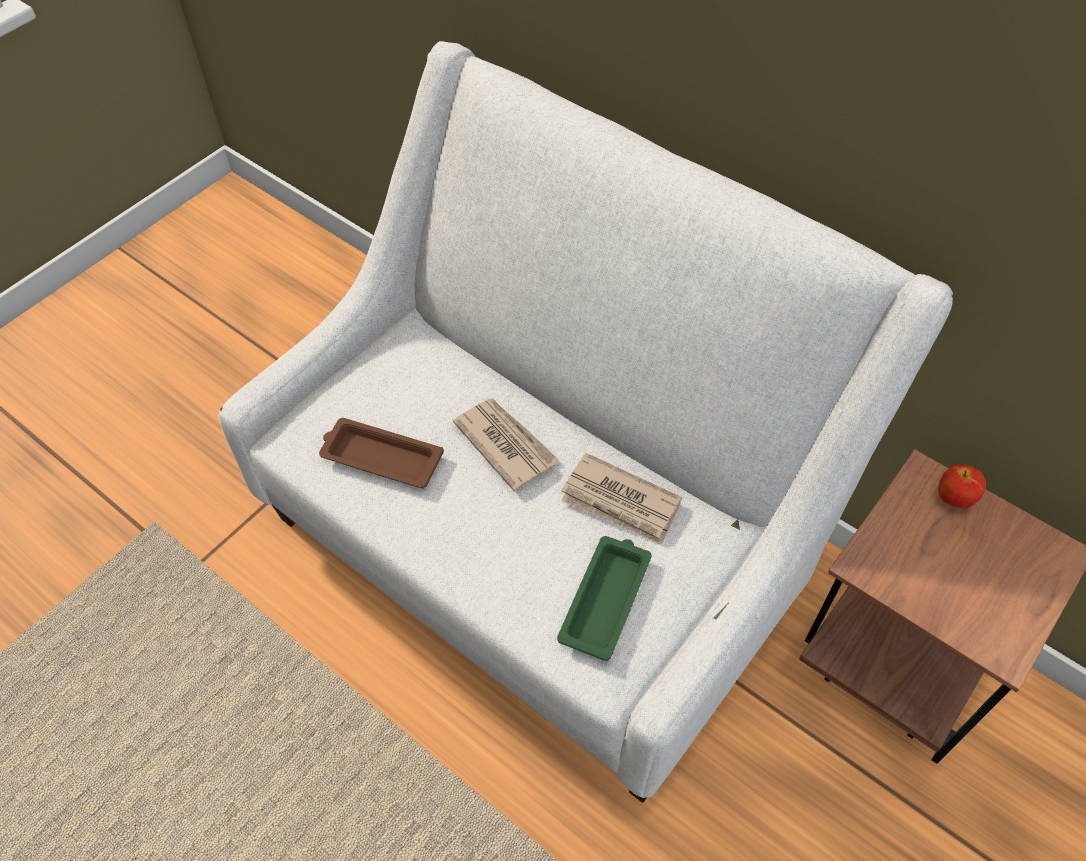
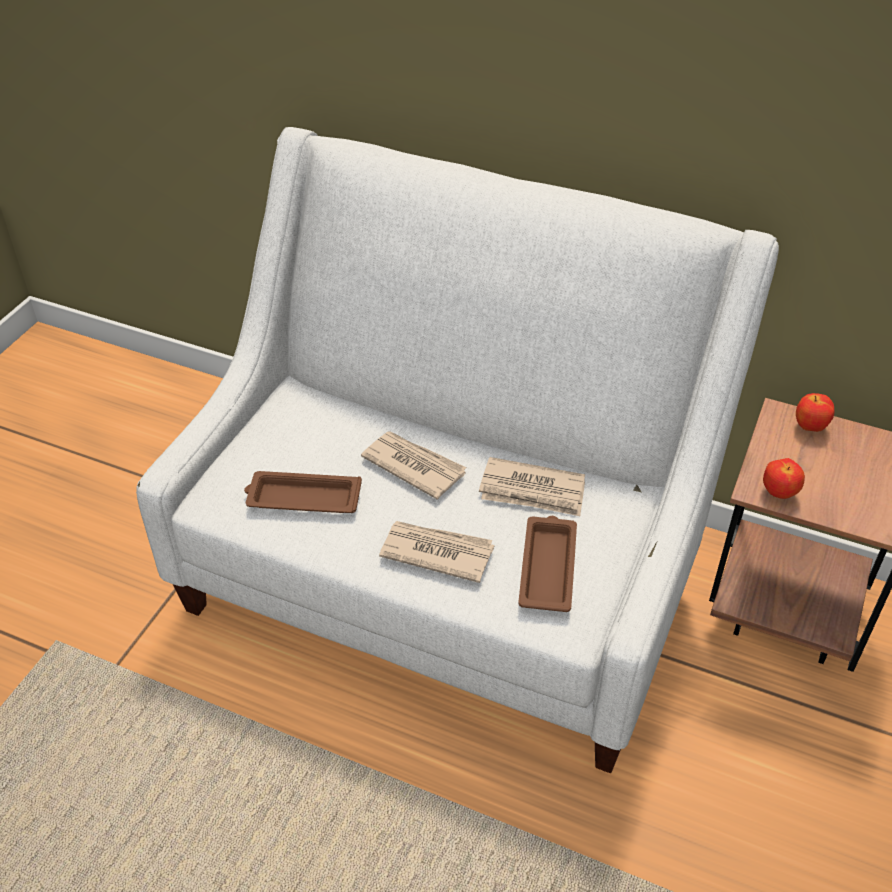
camera: 15 degrees left, 10 degrees down
(495, 553) = (436, 552): none -> newspaper
(606, 598) = (548, 567): green tray -> brown tray
(887, 576) = (779, 493): none -> apple

